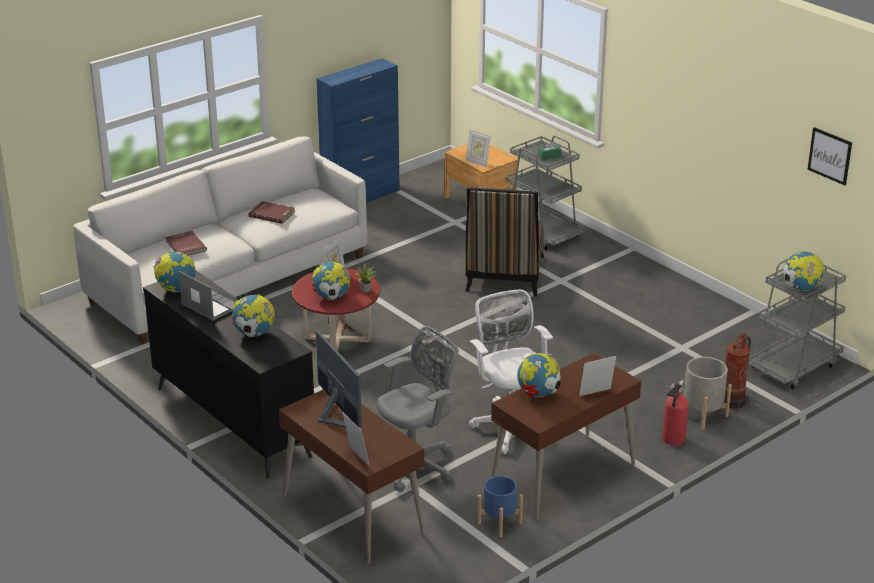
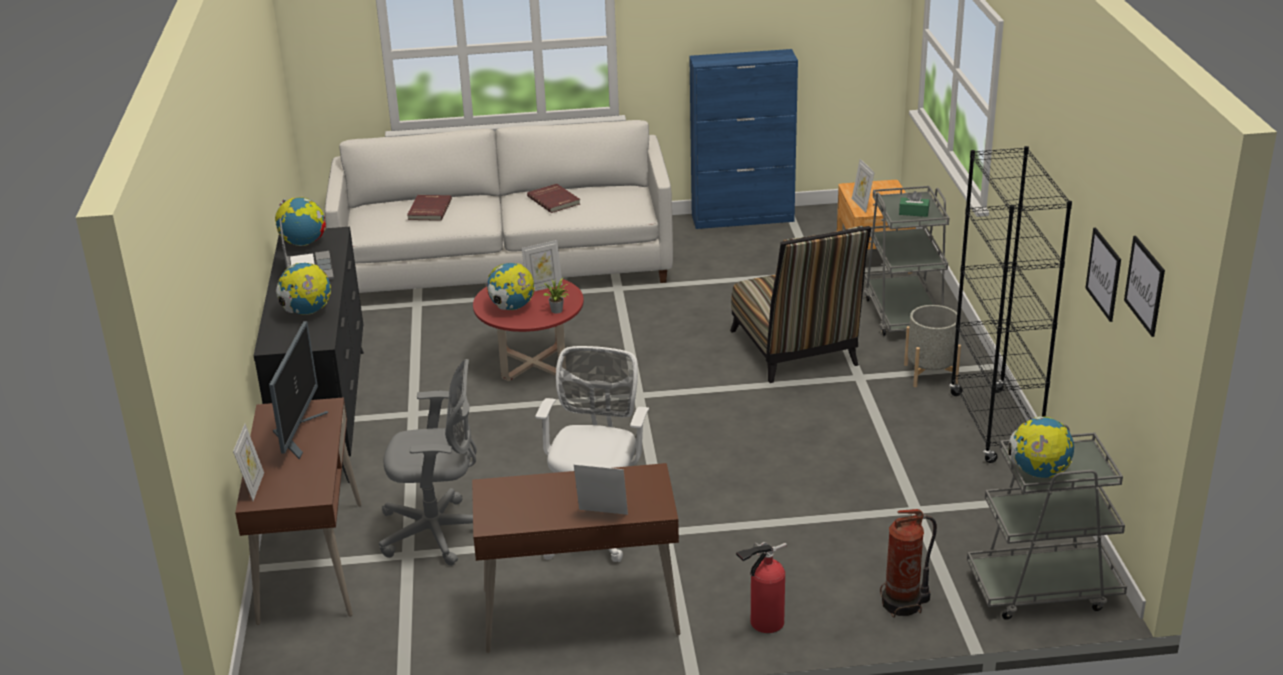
camera: 35 degrees right, 0 degrees up
(499, 523) = (443, 638): blue planter -> none
(504, 277) = (796, 352): chair -> chair turned 60 degrees counterclockwise
(538, 394) = (536, 489): globe -> none
(670, 285) = (994, 426): none -> black bookcase
(702, 414) = (842, 604): grey planter -> grey planter (930, 374)
(777, 157) = (1104, 274): none -> picture

